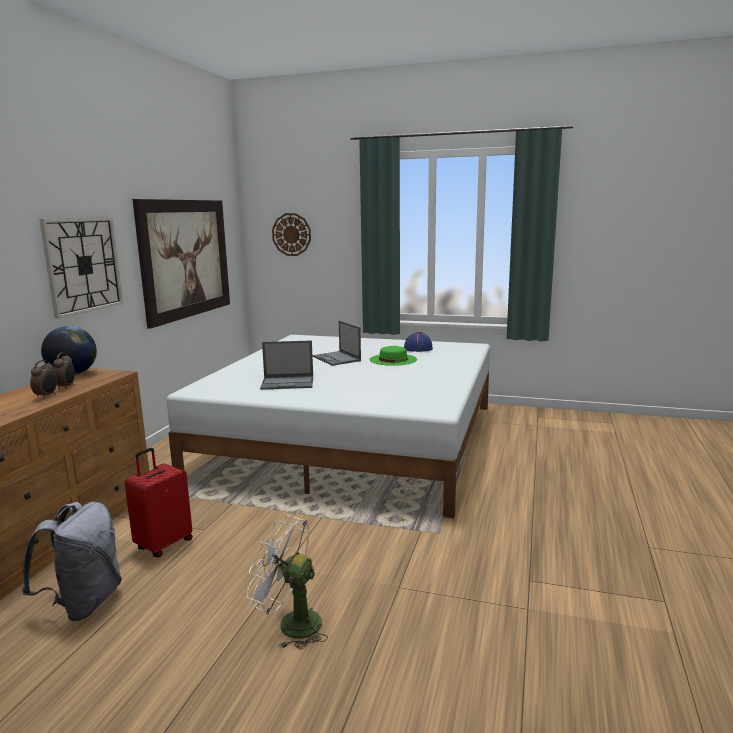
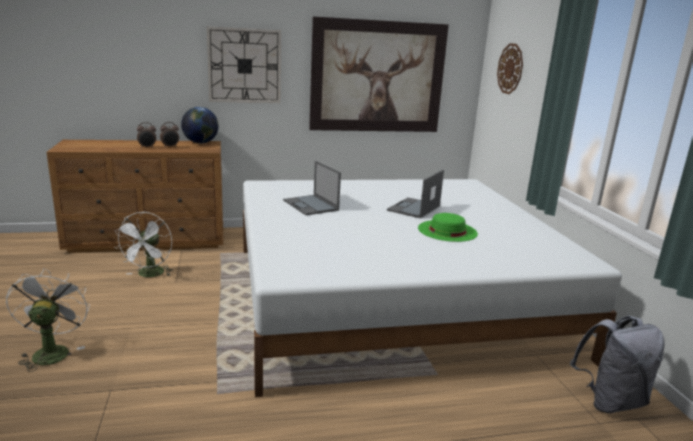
camera: 60 degrees right, 5 degrees up
(84, 603) = (73, 275): grey backpack -> grey backpack (610, 401)
(163, 544) = (149, 275): red suitcase -> white fan
(418, 349) = (513, 235): blue hat -> none

